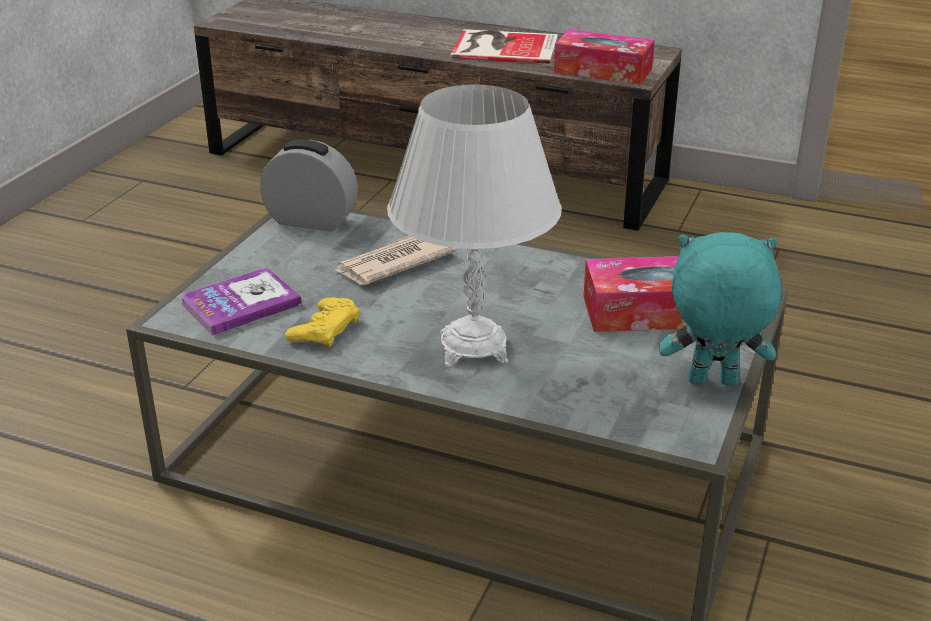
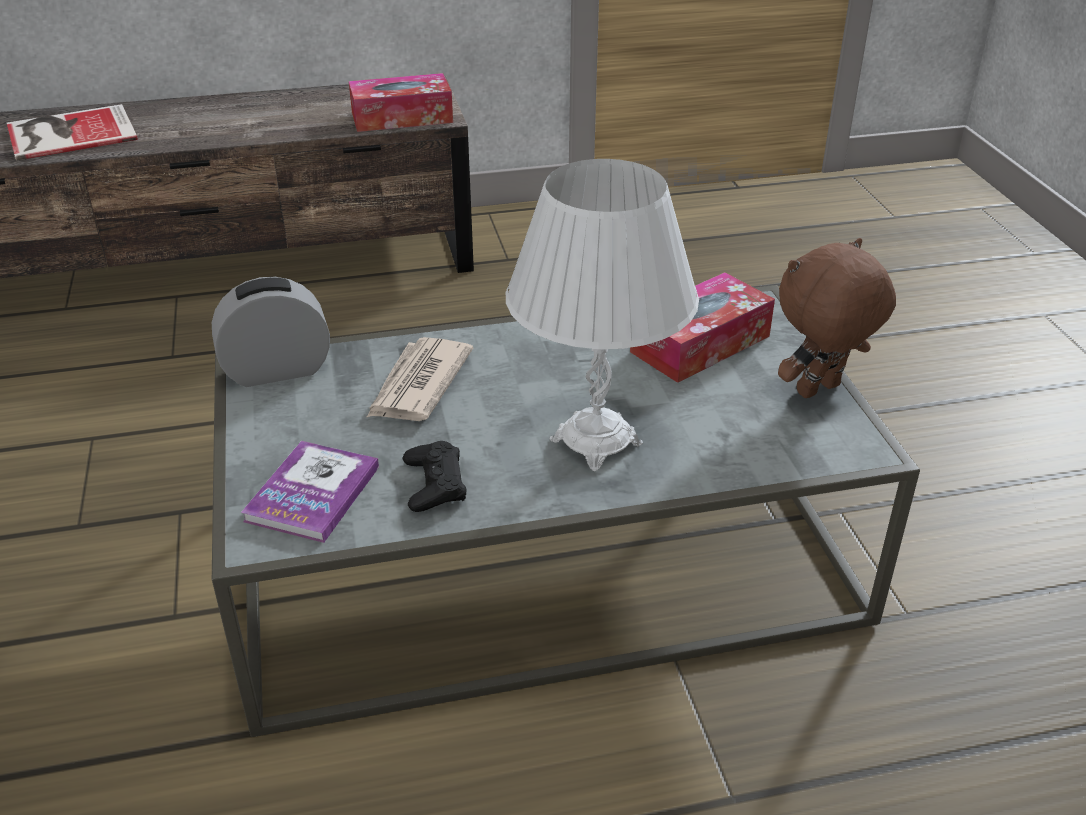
camera: 35 degrees left, 5 degrees up
(324, 329) = (434, 484): yellow game controller -> black game controller
(502, 47) = (271, 116): book -> book (68, 133)
(711, 383) = (819, 391): turquoise plush toy -> brown plush toy

